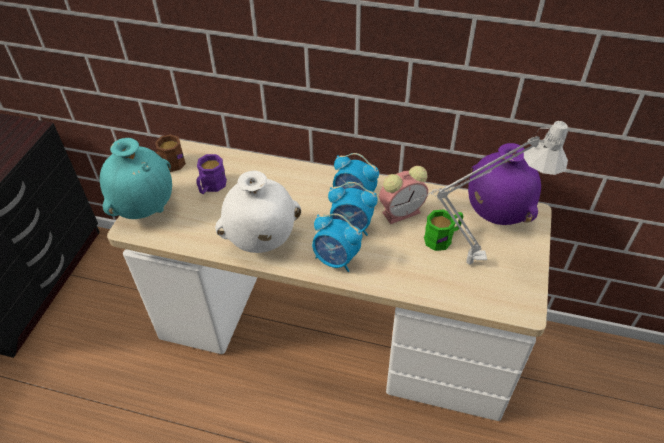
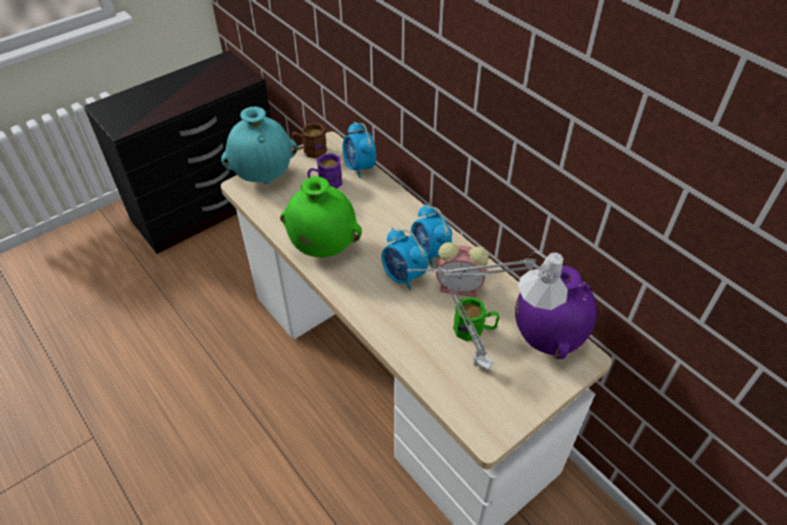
camera: 35 degrees right, 0 degrees up
(261, 241) = (322, 247): white vase -> green vase
(336, 260) = (365, 295): alarm clock -> alarm clock (359, 167)

